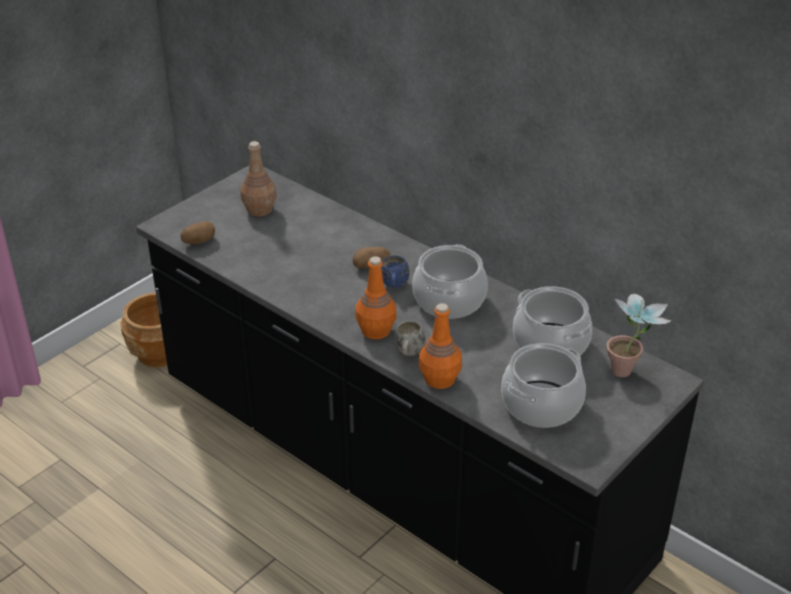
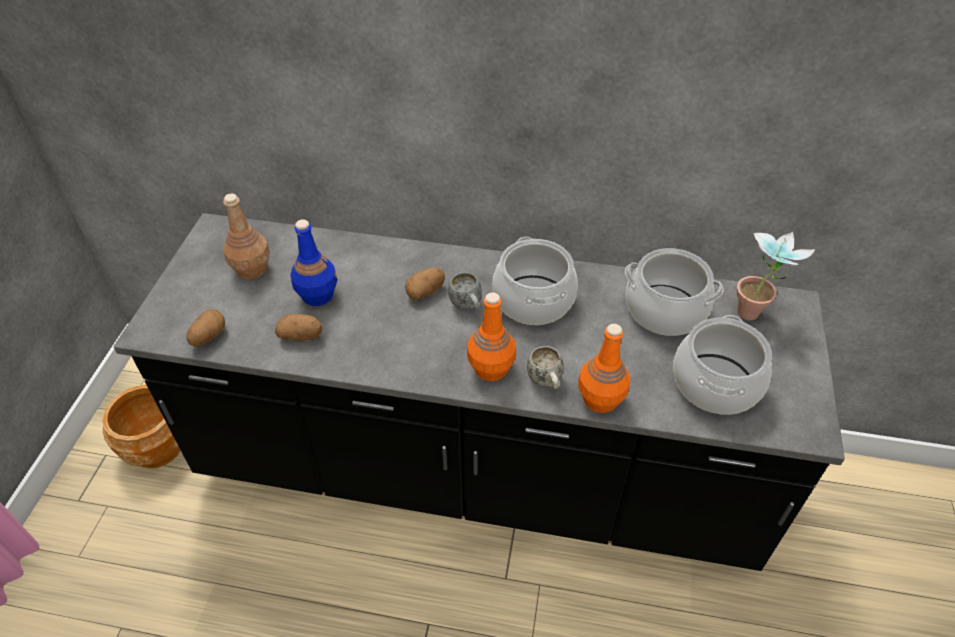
camera: 30 degrees left, 10 degrees up
(260, 263) = (301, 336): none -> potato
(292, 241) = (317, 295): none -> blue bottle
(394, 286) = (467, 306): blue mug -> grey mug

